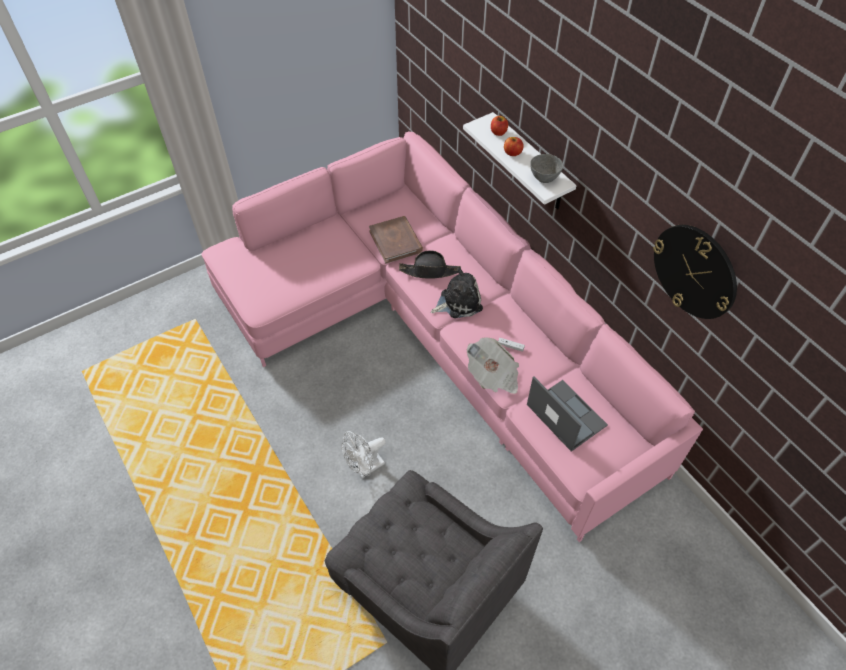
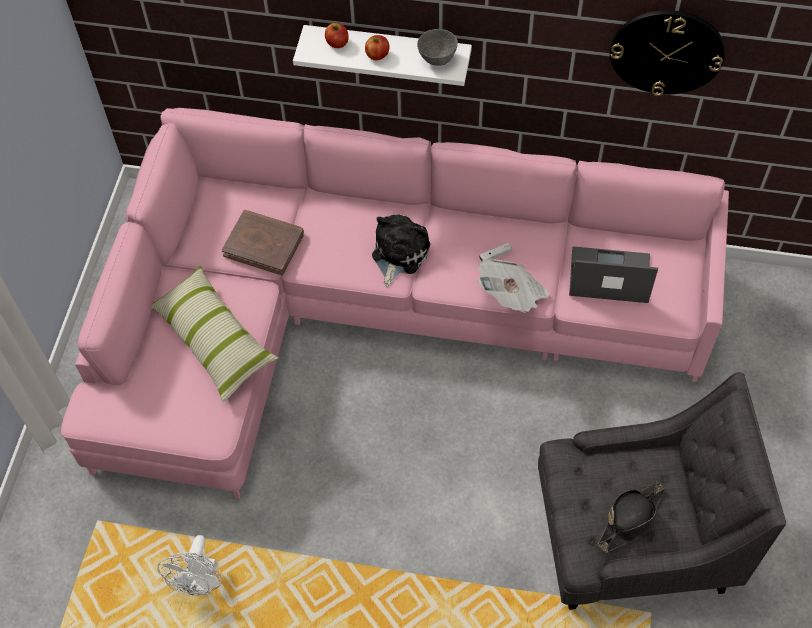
camera: 45 degrees left, 5 degrees up
(314, 266) = (214, 340): none -> pillow
(365, 468) = (458, 494): white fan -> white fan (201, 583)
(430, 271) = (336, 246): black hat -> black hat (630, 518)

